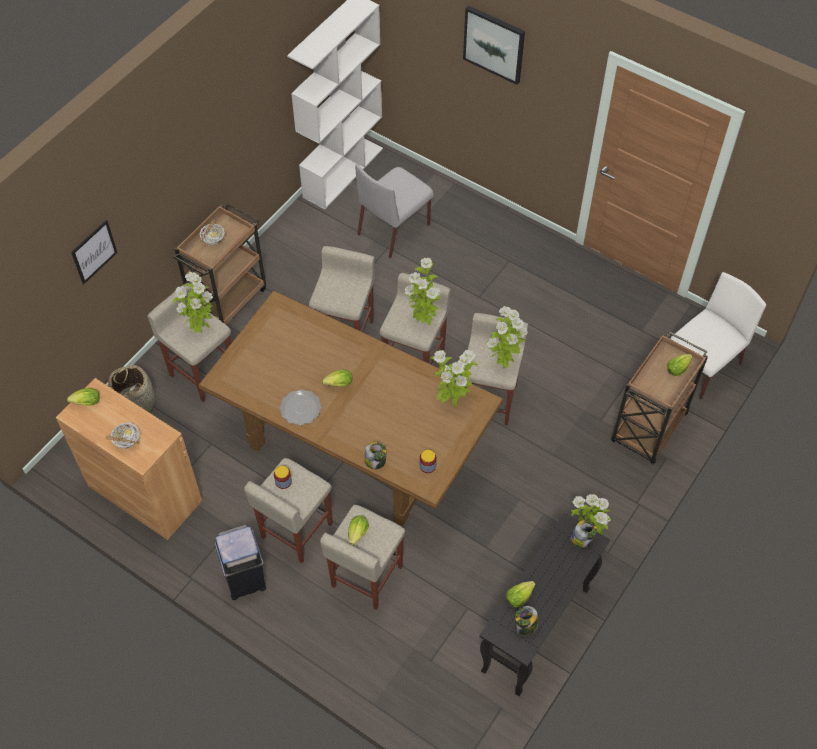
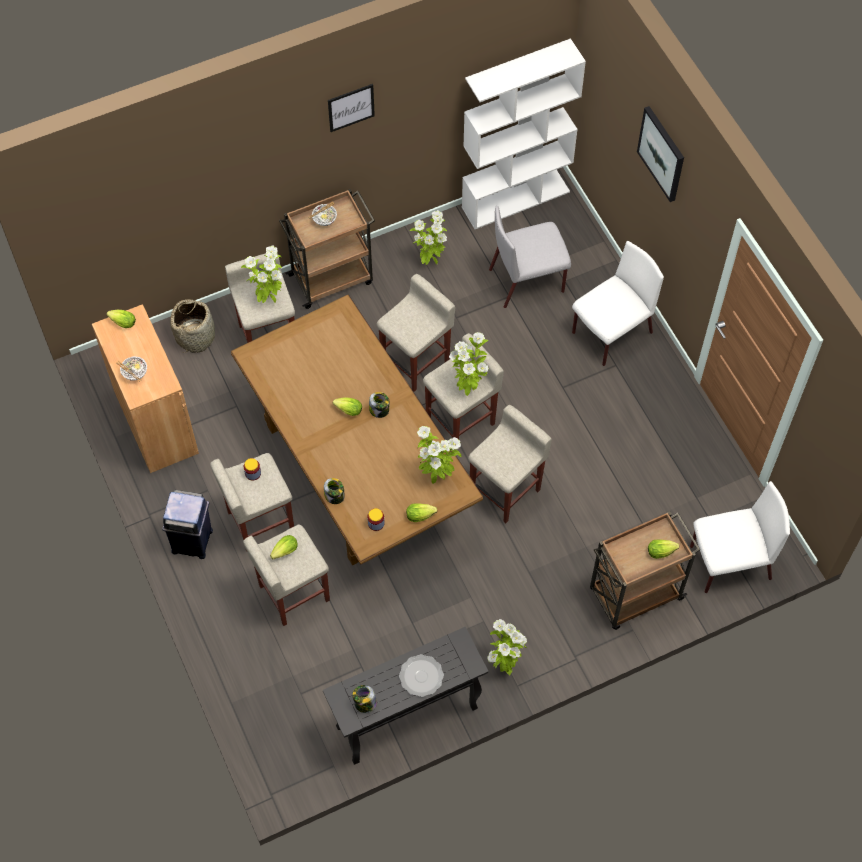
camera: 30 degrees right, 5 degrees up
(94, 251) = (191, 192): picture -> picture (351, 107)
(300, 408) = (302, 416): plate -> plate (421, 676)
(488, 239) = (611, 333): none -> white chair
(503, 362) = (512, 463): potted plant -> potted plant (430, 260)
(520, 596) = (378, 677): lettuce -> lettuce (422, 515)
(582, 539) = (464, 657): jar -> jar (379, 410)

